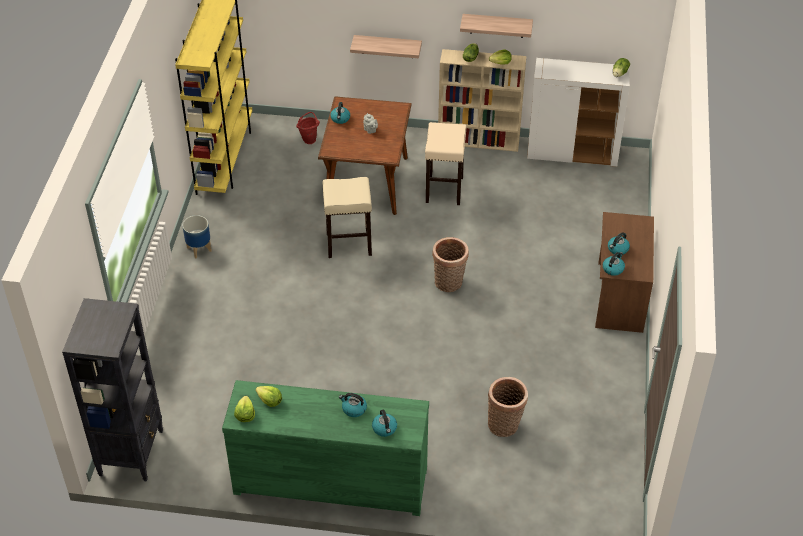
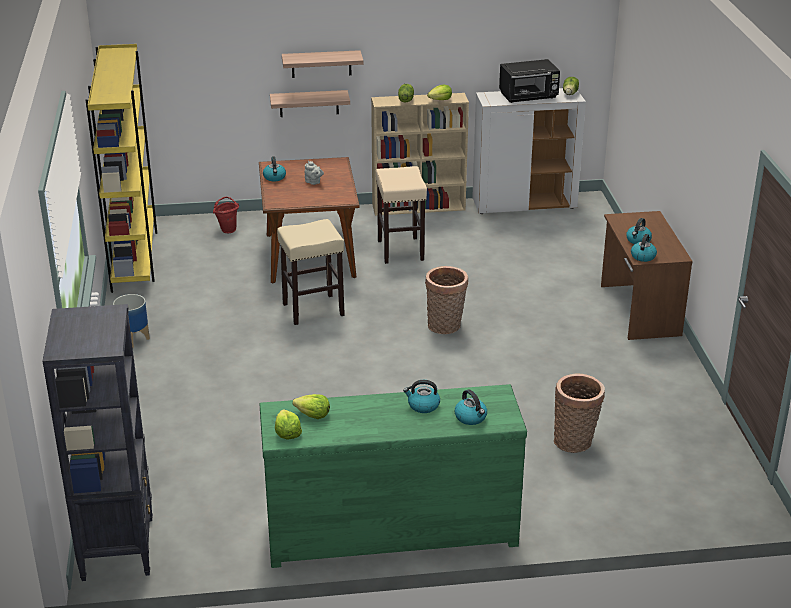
camera: 15 degrees left, 15 degrees down
(497, 25) = (430, 59): shelf -> shelf (321, 64)
(581, 71) = (529, 96): none -> black microwave

